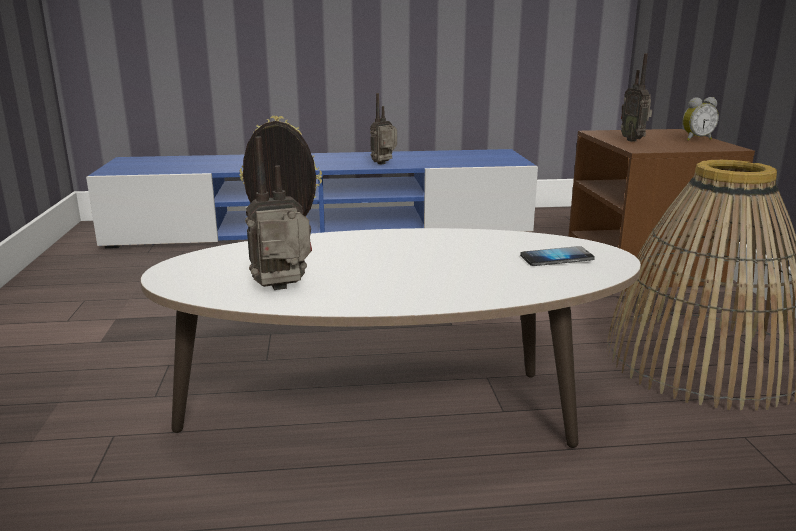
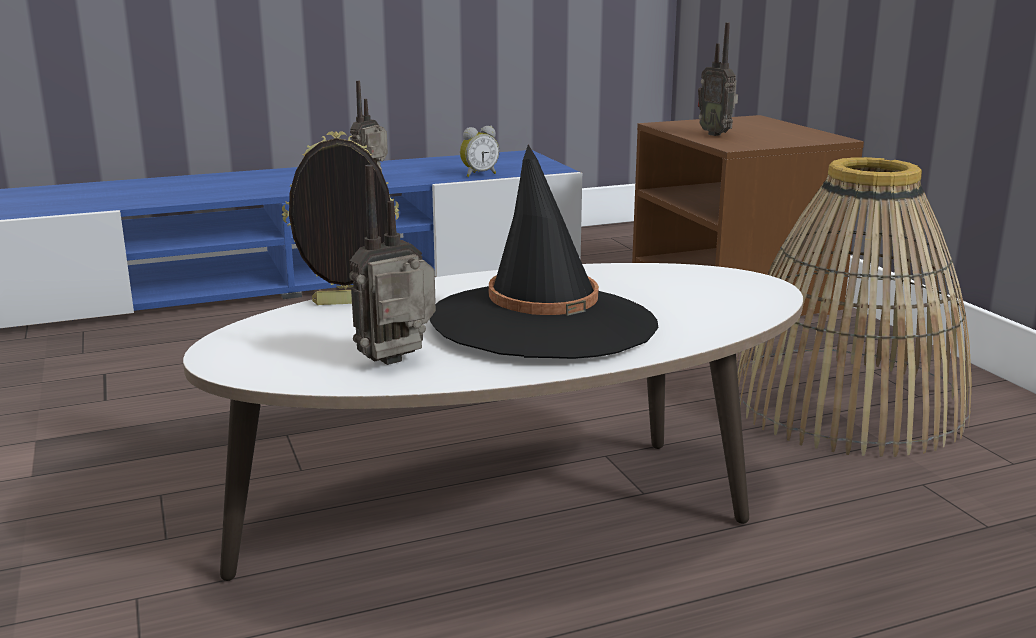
camera: 15 degrees left, 0 degrees up
(413, 270) = (543, 322): none -> black hat
(556, 258) = (703, 293): phone -> none
(695, 139) = (788, 129): alarm clock -> alarm clock (478, 174)

